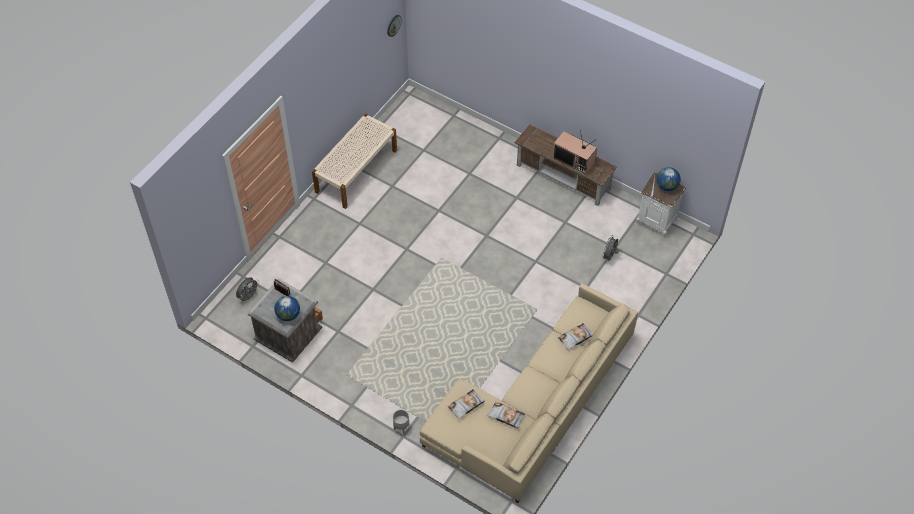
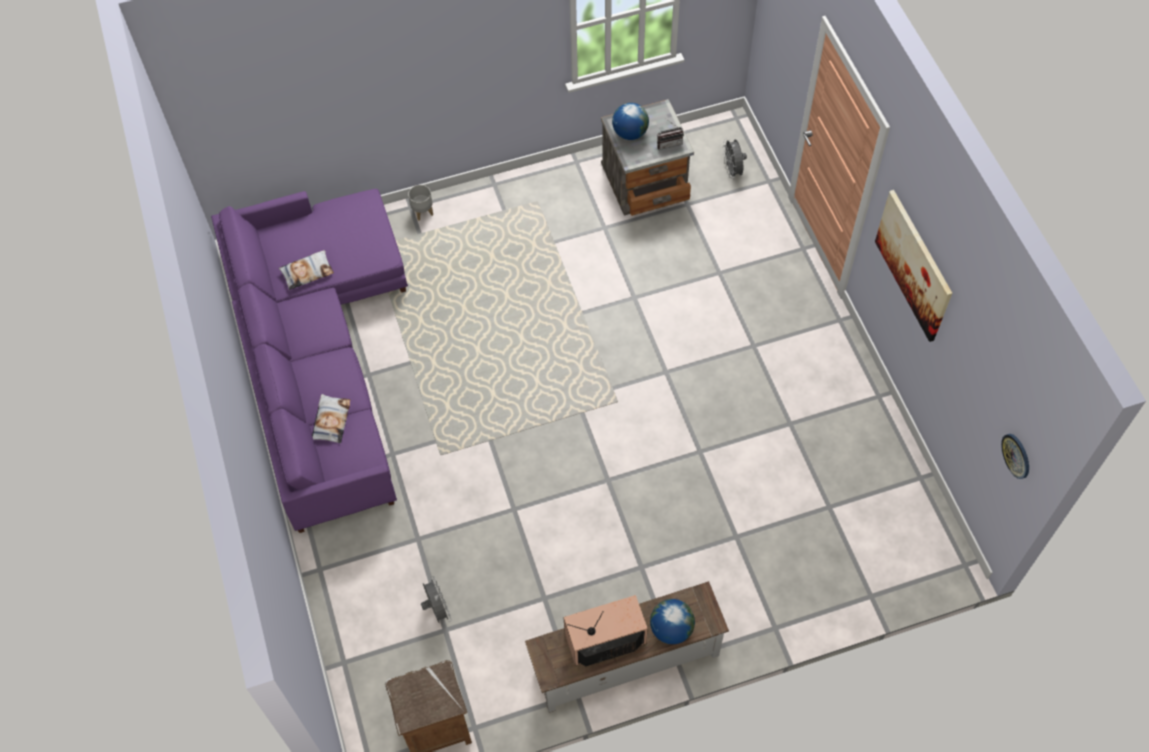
camera: 130 degrees right, 5 degrees up
(322, 96) = (914, 265): none -> picture
(356, 171) = (853, 397): beige bench -> none
(466, 405) = (359, 244): pillow -> none
(533, 406) = (320, 352): beige sofa -> purple sofa
(666, 186) = (424, 705): globe -> globe (671, 629)

